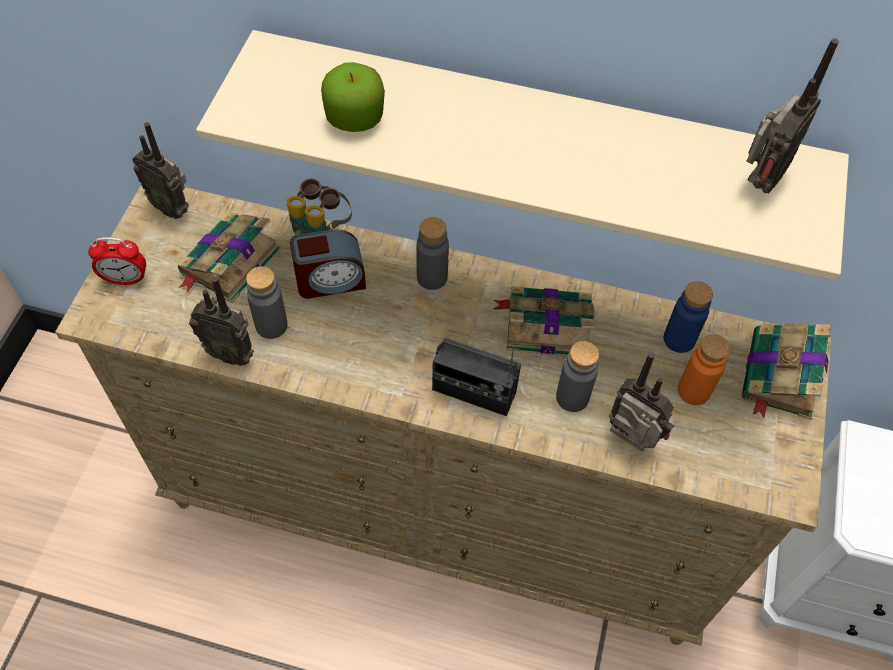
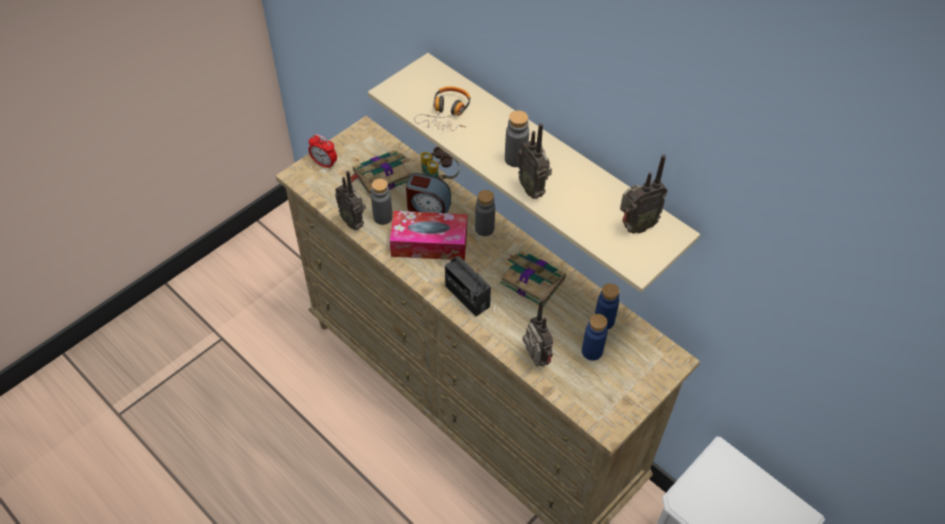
camera: 30 degrees right, 5 degrees down
(172, 207) = (370, 136): radio -> radio (533, 189)
(354, 118) = (447, 114): apple -> headphones
(367, 334) = (429, 243): none -> tissue box
(572, 397) = (519, 323): grey bottle -> grey bottle (515, 159)
(693, 391) = (592, 351): orange bottle -> blue bottle
(780, 377) = (650, 368): book -> none

